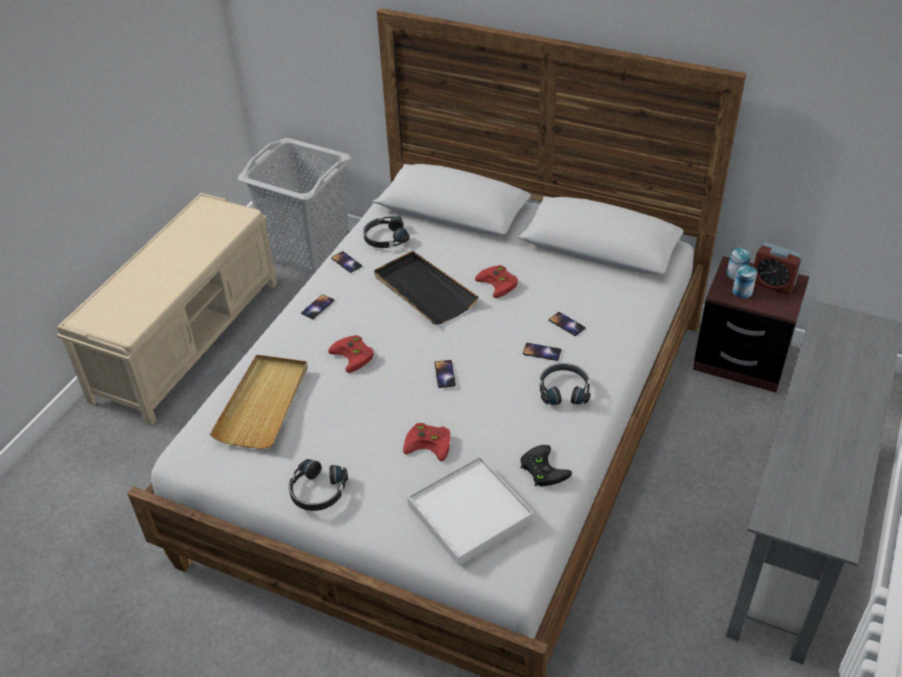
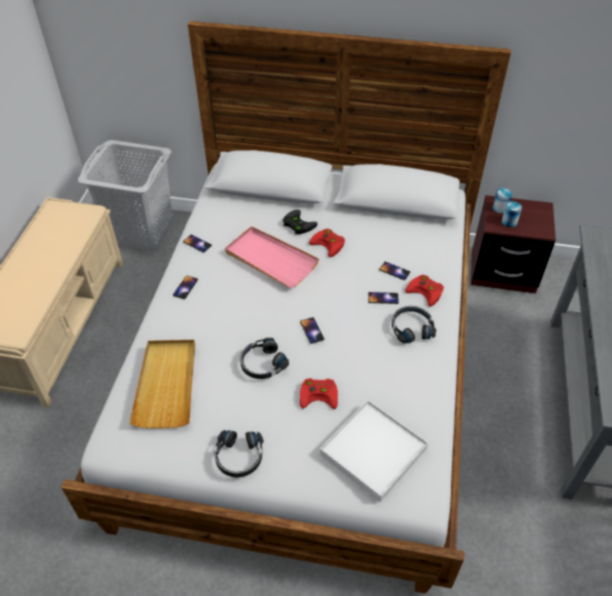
camera: 15 degrees left, 5 degrees up
(354, 355) = (231, 326): red game controller -> red game controller (427, 291)
(385, 238) = (223, 218): black headphones -> black headphones (262, 363)
(423, 291) = (270, 259): black tray -> pink tray
(541, 468) = (417, 400): black game controller -> black game controller (297, 224)
(772, 284) = (528, 212): alarm clock -> none

